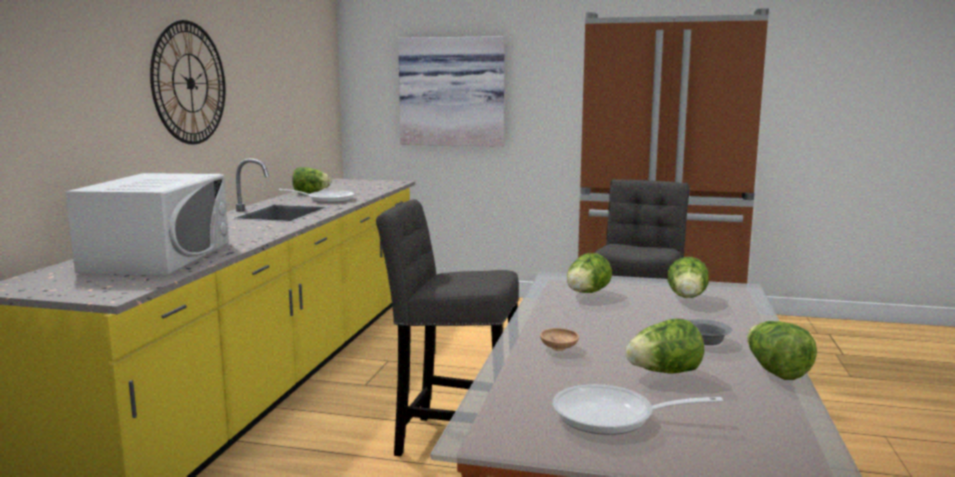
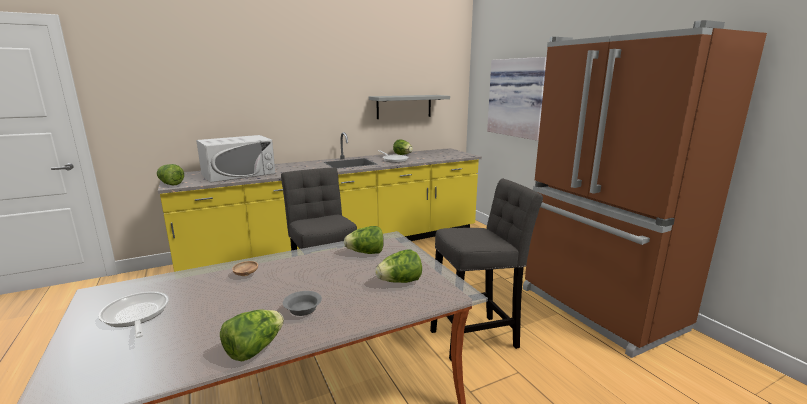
camera: 50 degrees right, 5 degrees up
(190, 83) = (315, 91): wall clock -> none
(287, 111) = (404, 106): none -> grey shelf
(664, 372) = (222, 312): lettuce -> lettuce (170, 184)

